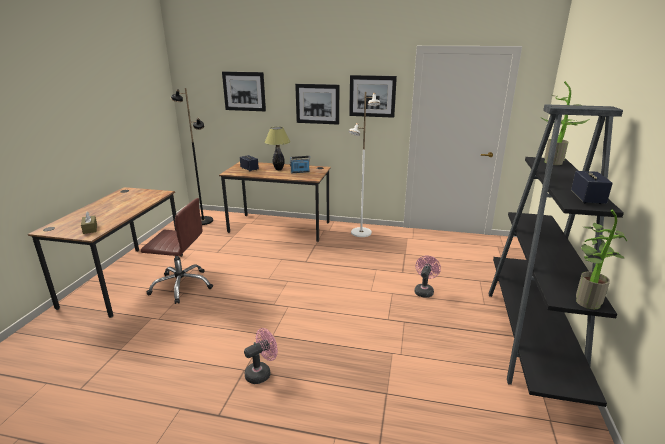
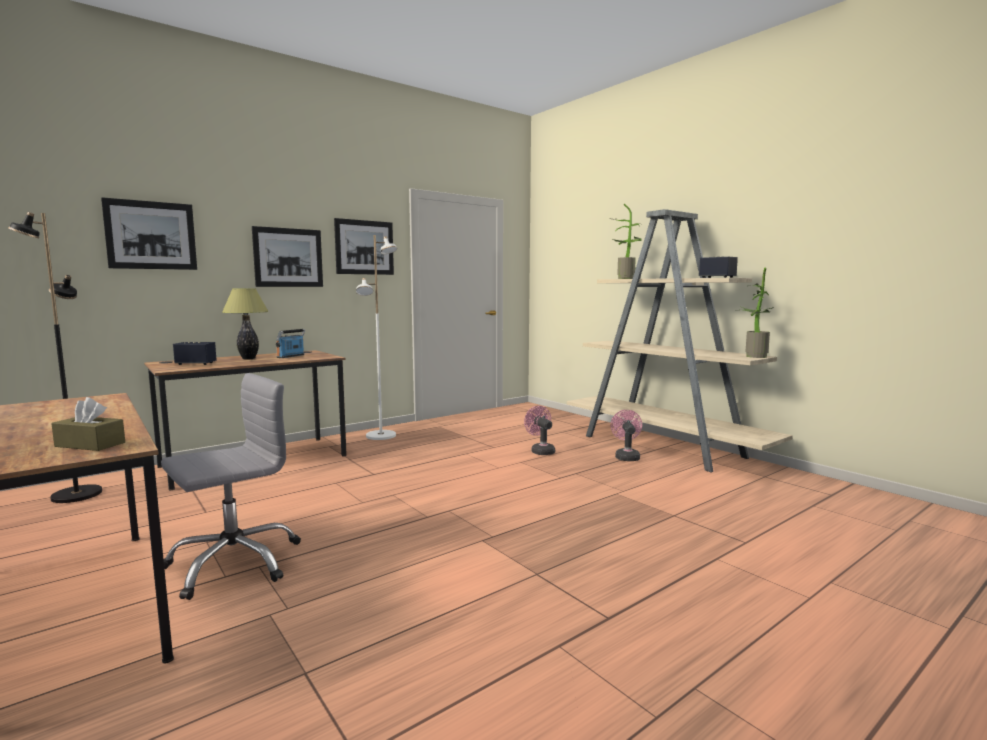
camera: 50 degrees left, 15 degrees down
(182, 286) = (234, 563): brown office chair -> grey office chair
(261, 373) = (558, 564): pink fan -> pink fan (626, 456)
(530, 338) = (664, 447): black bookcase -> beige bookcase

